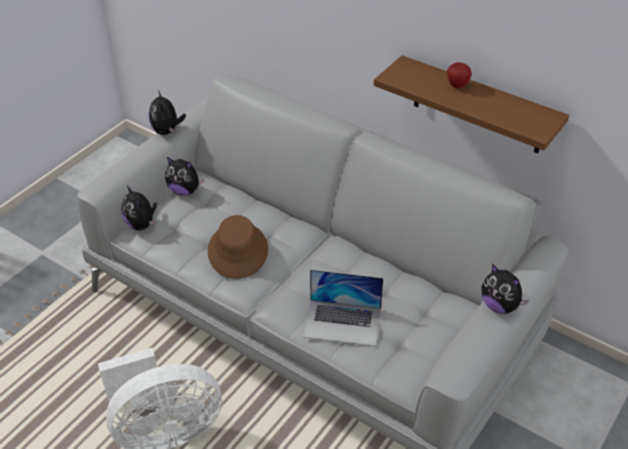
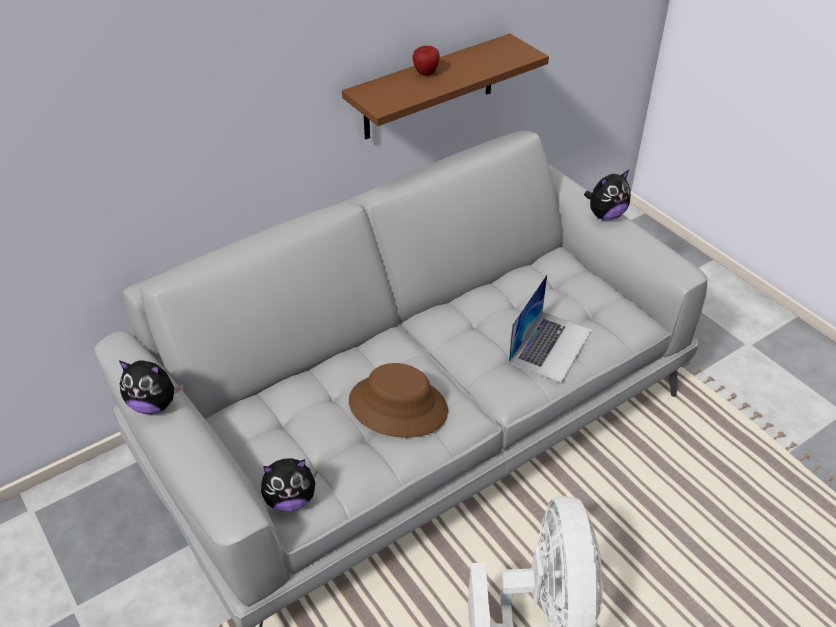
camera: 70 degrees left, 0 degrees up
(185, 191) = (248, 436): plush toy -> none

